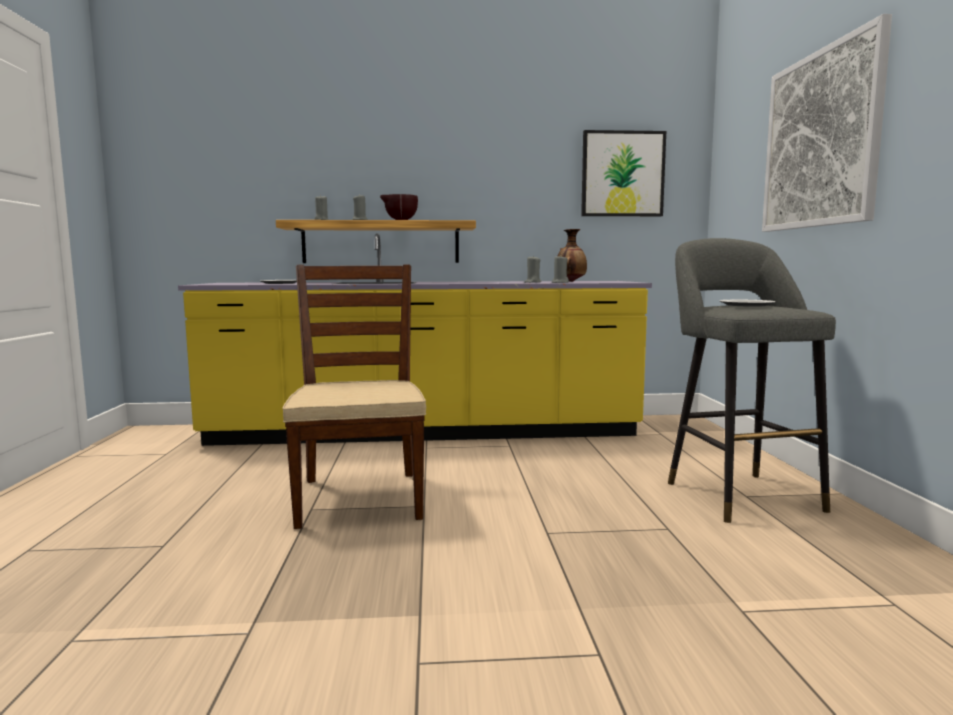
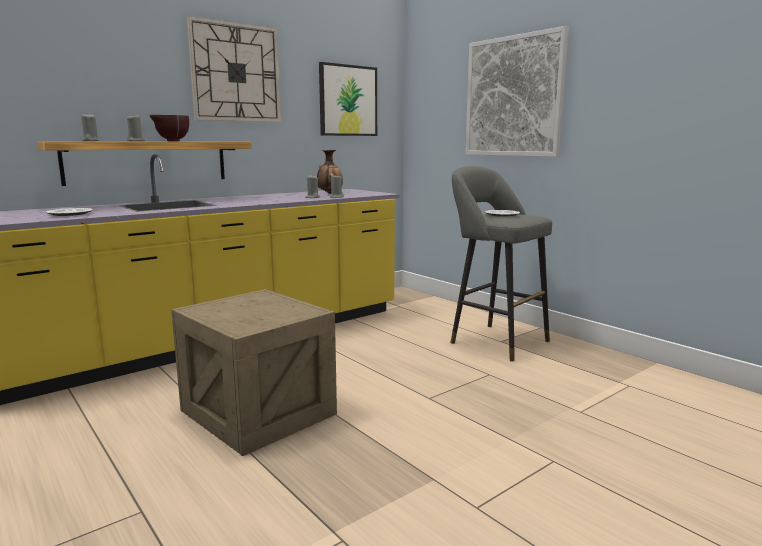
camera: 35 degrees left, 5 degrees up
(360, 497) = (257, 412): brown chair -> crate
(479, 150) = (236, 73): none -> wall clock

